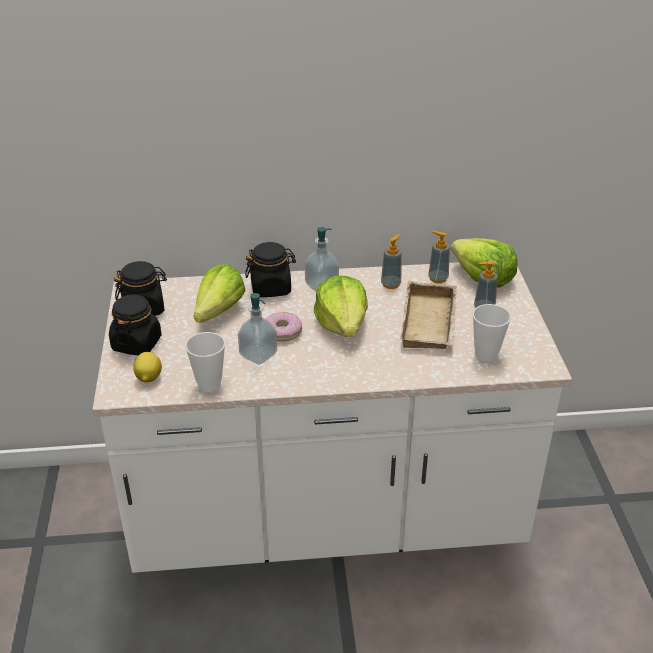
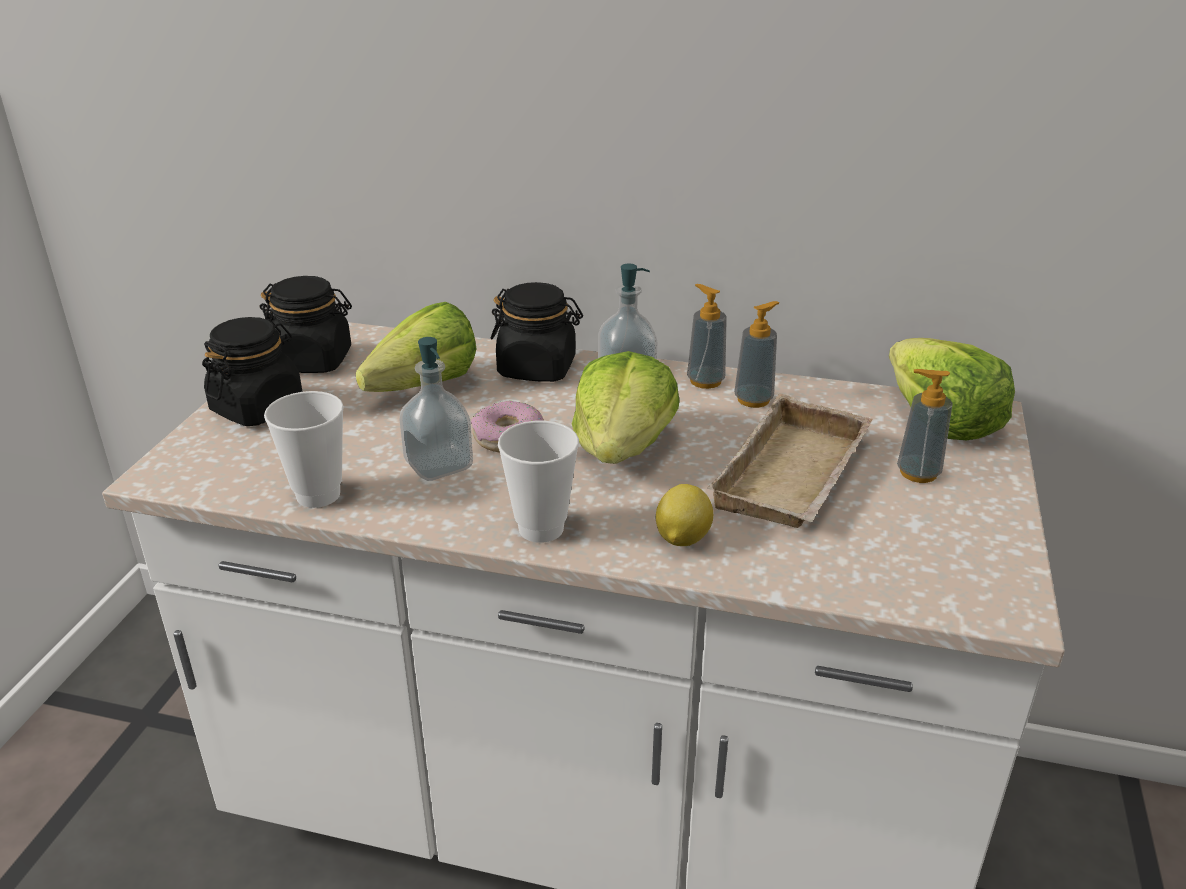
camera: 20 degrees right, 5 degrees down
(148, 378) = (229, 463): lemon -> lemon (681, 539)
(438, 278) = (849, 406): soap dispenser -> soap dispenser (705, 381)
(486, 355) = (882, 558): cup -> cup (541, 529)

